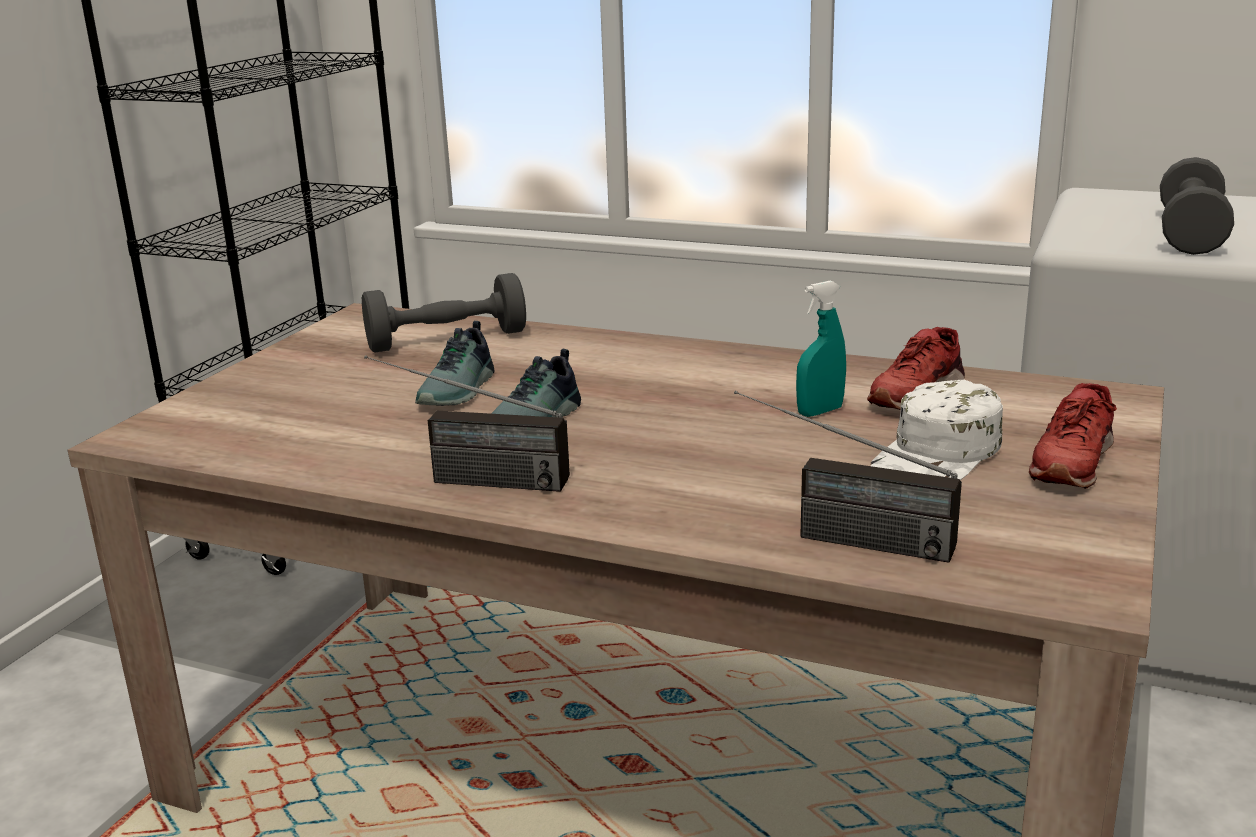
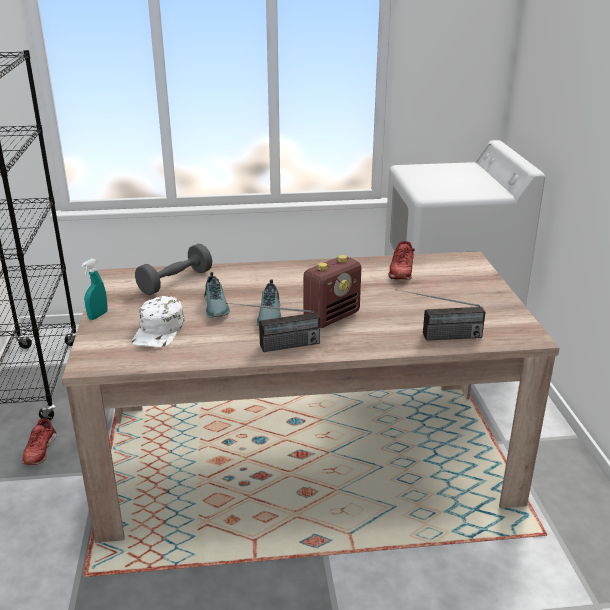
camera: 30 degrees left, 5 degrees up
(650, 449) = (332, 317): none -> radio
(820, 411) = (376, 286): turquoise spray bottle -> turquoise spray bottle (98, 316)
(939, 454) = (436, 295): white cap -> white cap (159, 330)
(1071, 462) = (481, 289): red shoe -> red shoe (39, 449)
(1190, 234) = (462, 185): grey dumbbell -> none

